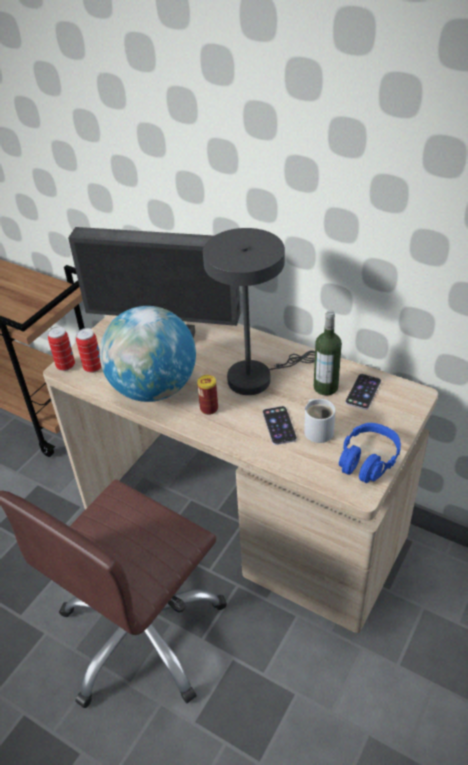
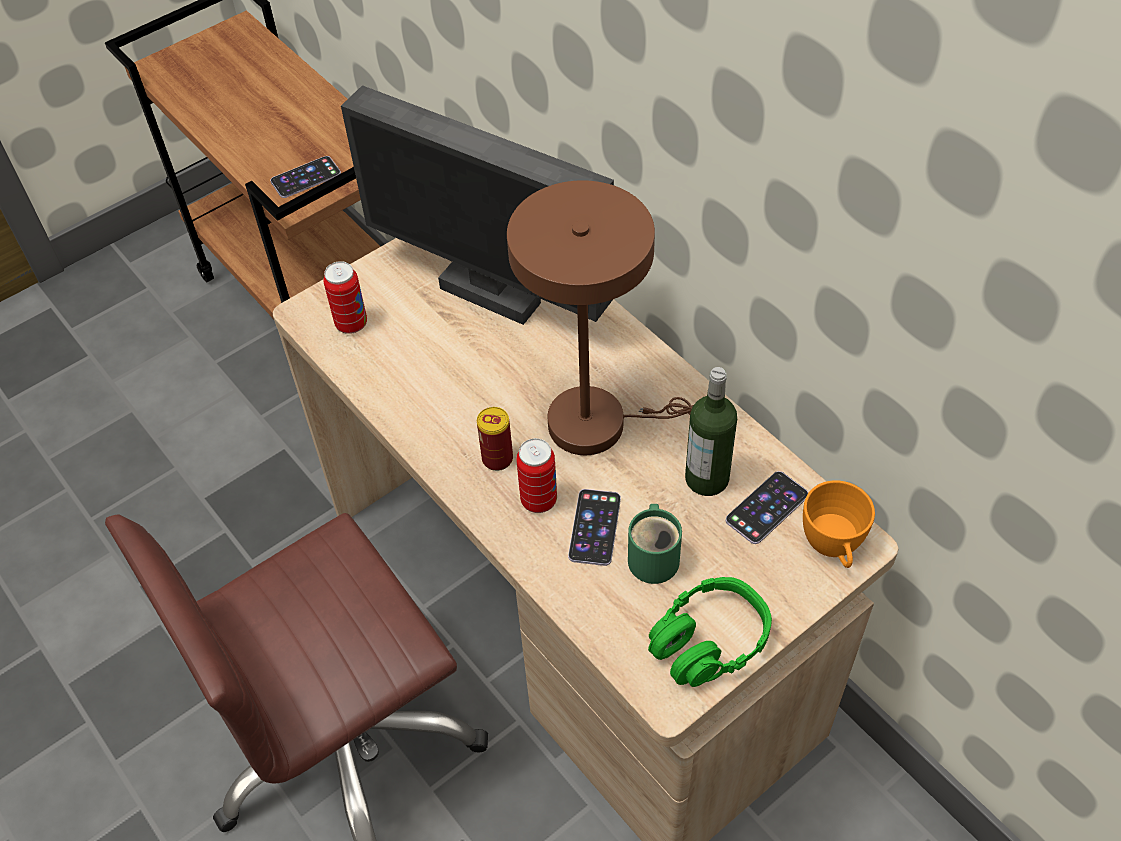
camera: 20 degrees right, 10 degrees up
(27, 311) = (305, 177): none -> phone
(66, 366) = (312, 308): can -> can (539, 500)
(153, 389) = (427, 393): globe -> none
(256, 377) = (600, 422): grey table lamp -> brown table lamp
(318, 429) = (655, 556): white mug -> green mug
(368, 460) = (709, 642): blue headphones -> green headphones
(406, 400) = (833, 547): none -> orange cup

